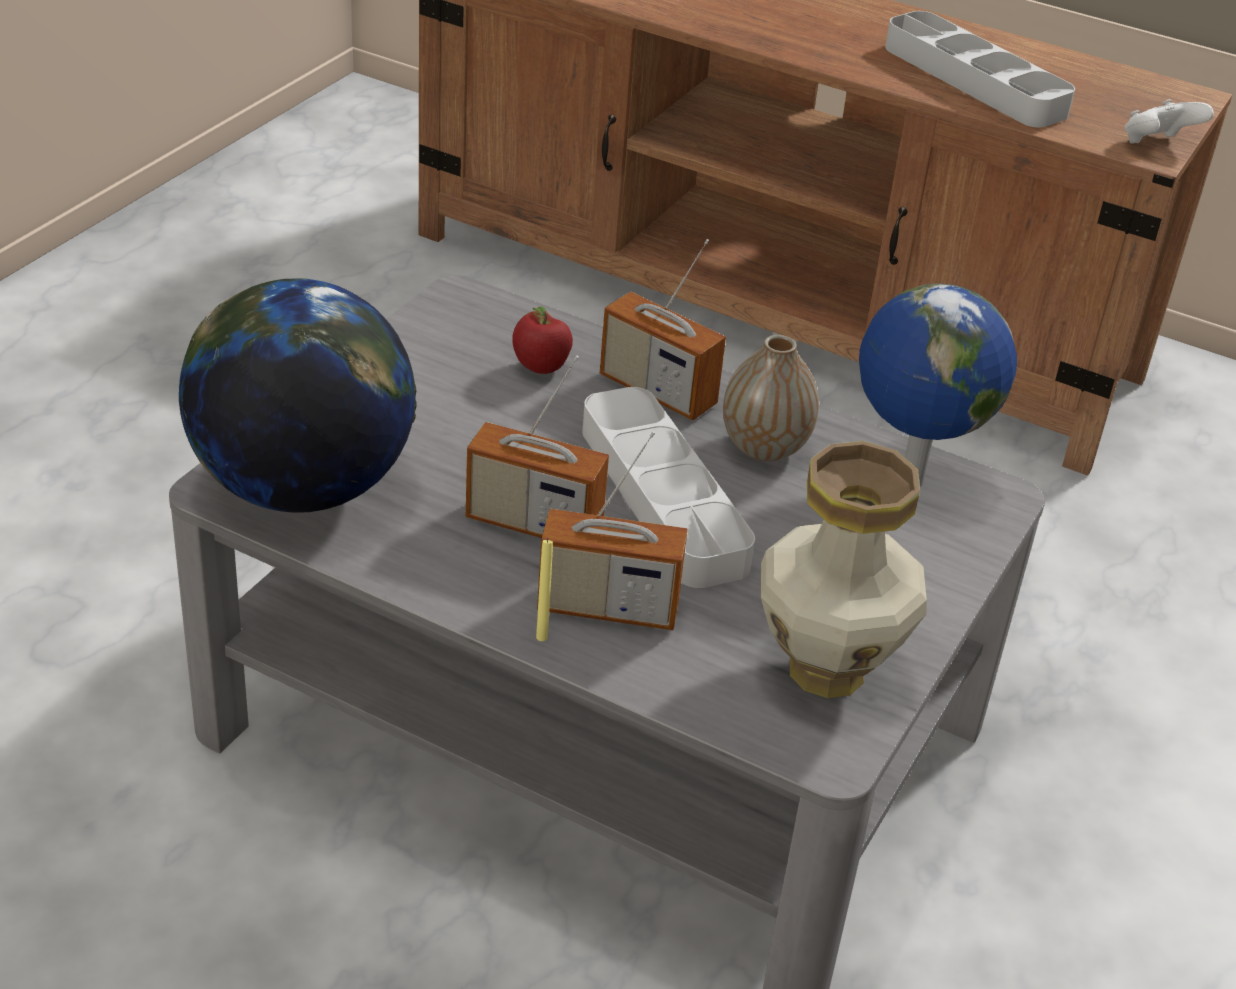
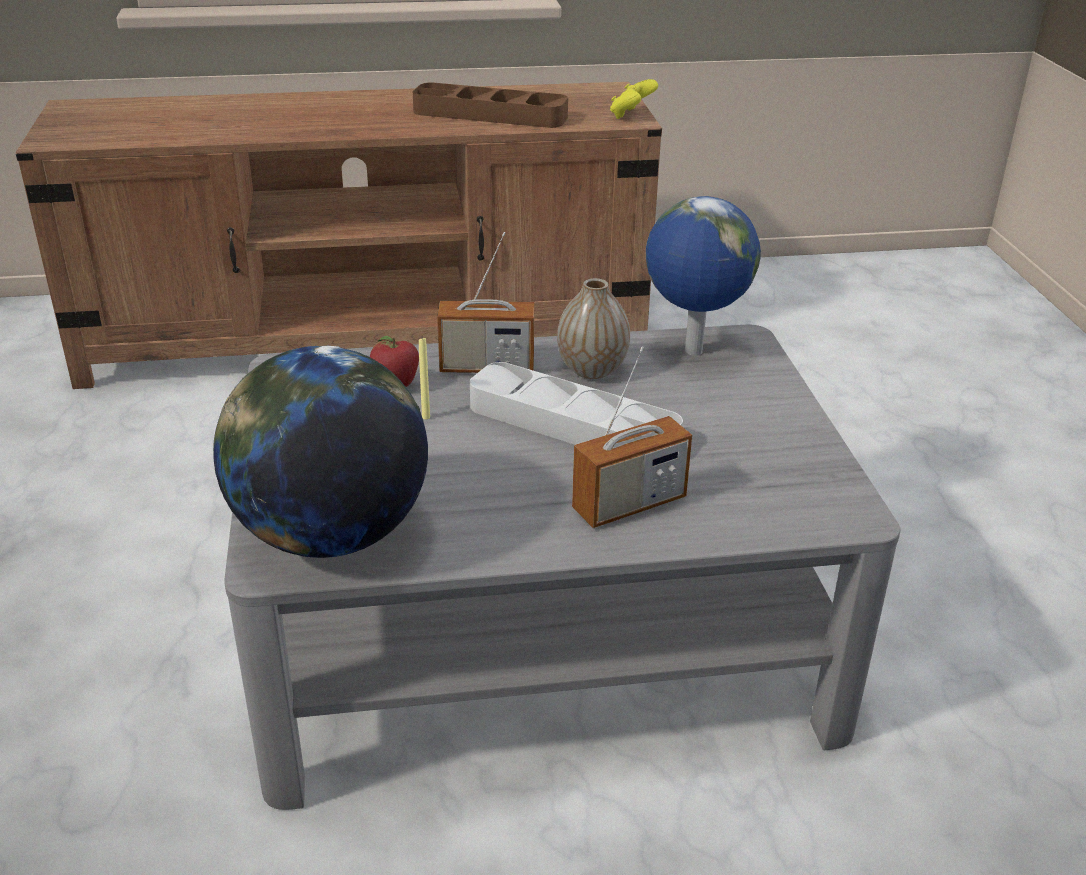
camera: 35 degrees left, 5 degrees down
(534, 523) = (517, 479): radio -> none
(541, 637) = (615, 543): yellow candle -> yellow candle (426, 417)
(828, 671) = (794, 473): vase -> none
(974, 80) = (490, 114): grey tray -> brown tray
(1157, 145) = (631, 116): white game controller -> yellow game controller

